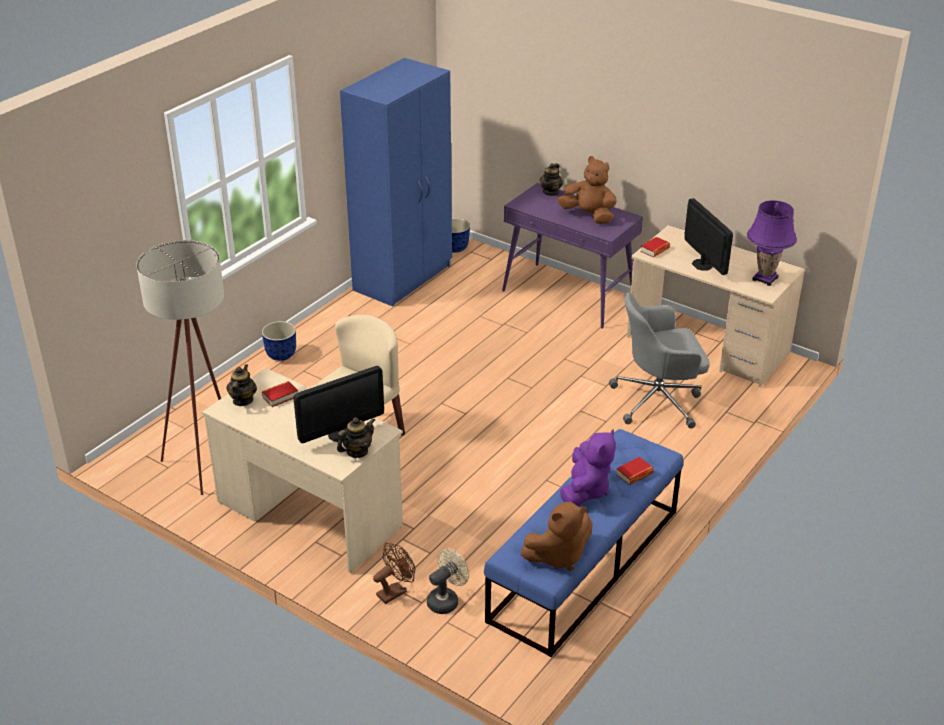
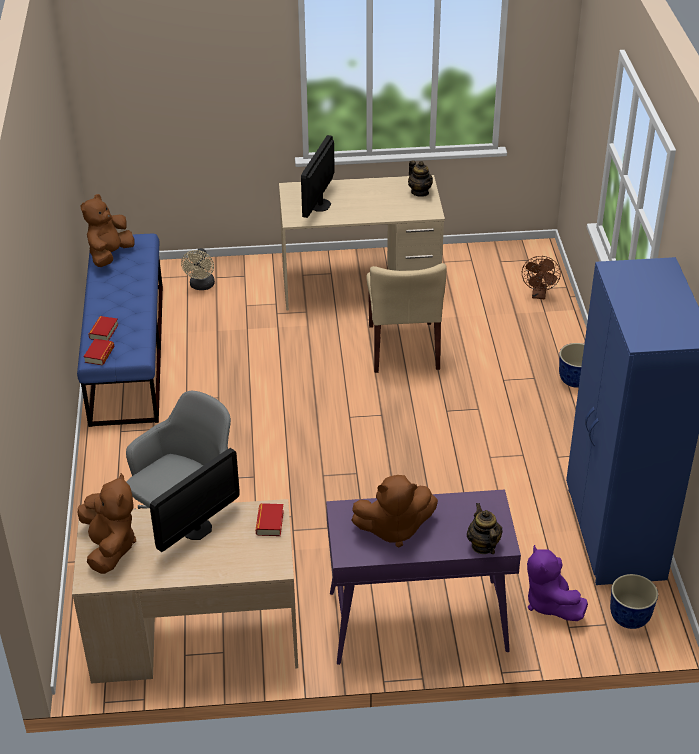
camera: 140 degrees right, 5 degrees up
(208, 463) = (479, 277): beige floor lamp -> none
(280, 396) = (399, 206): book -> book (99, 355)
(357, 452) = (293, 201): teapot -> none
(395, 591) = (240, 274): brown fan -> brown fan (539, 295)
(585, 490) = (131, 303): purple plush toy -> purple plush toy (549, 602)
(702, 265) = (197, 529): monitor -> monitor turned 75 degrees counterclockwise
(765, 278) = (110, 547): purple table lamp -> brown plush toy

